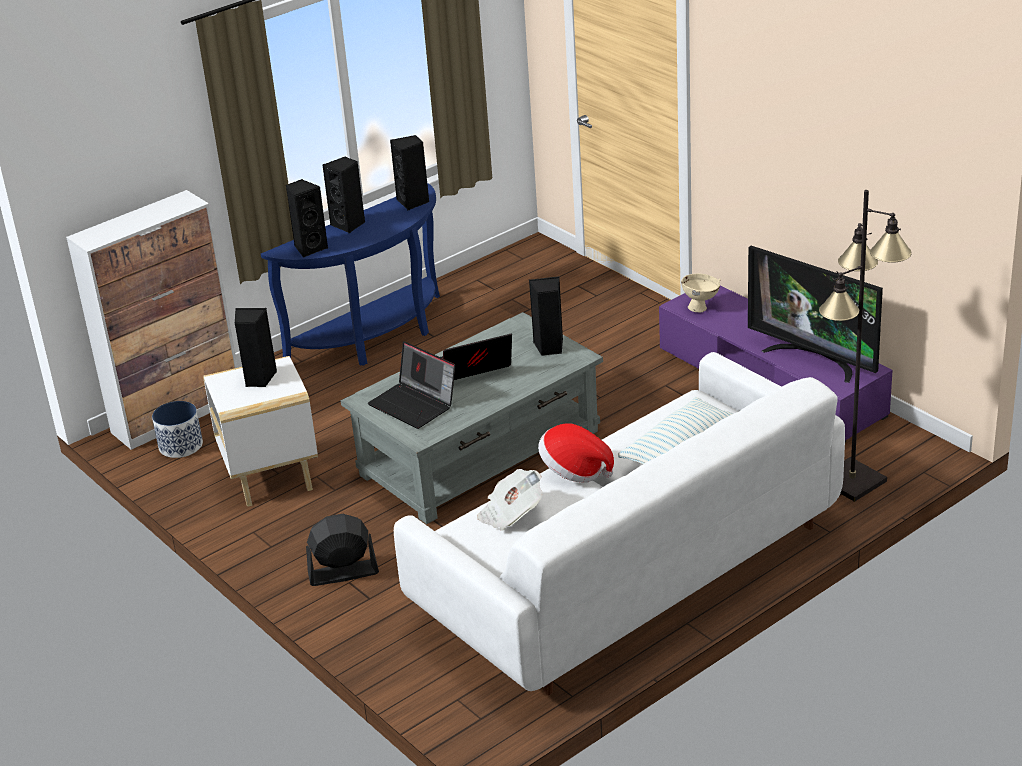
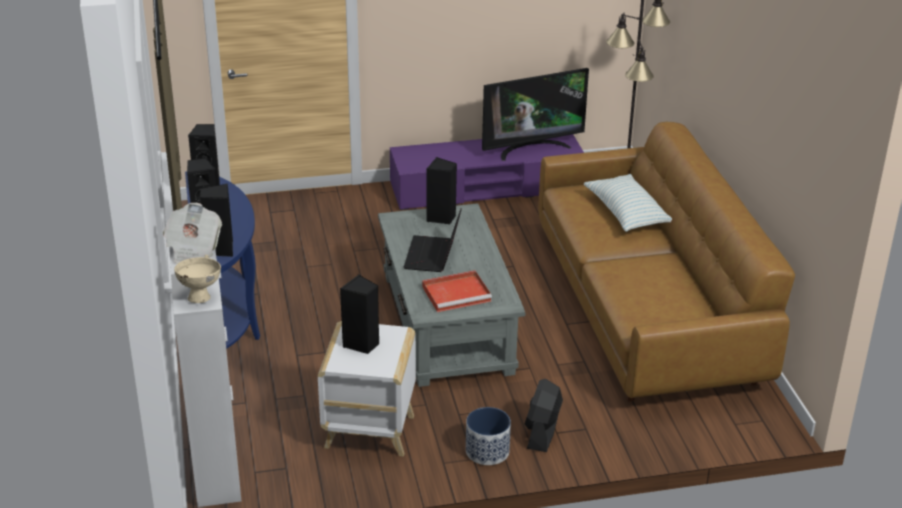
camera: 65 degrees left, 0 degrees up
(181, 446) = (269, 469): planter -> planter (487, 451)
(415, 404) = (457, 293): laptop -> red tray
(510, 514) = (639, 297): newspaper -> newspaper (193, 248)
(574, 471) = (607, 259): hat -> none
(630, 571) = (648, 309): white sofa -> brown sofa
(701, 307) = (422, 161): beige bowl -> beige bowl (201, 295)

